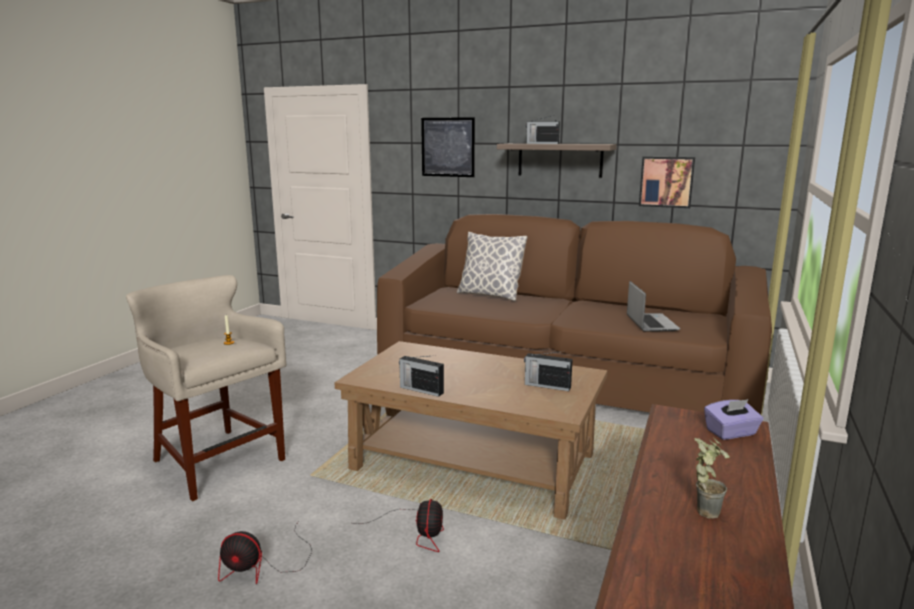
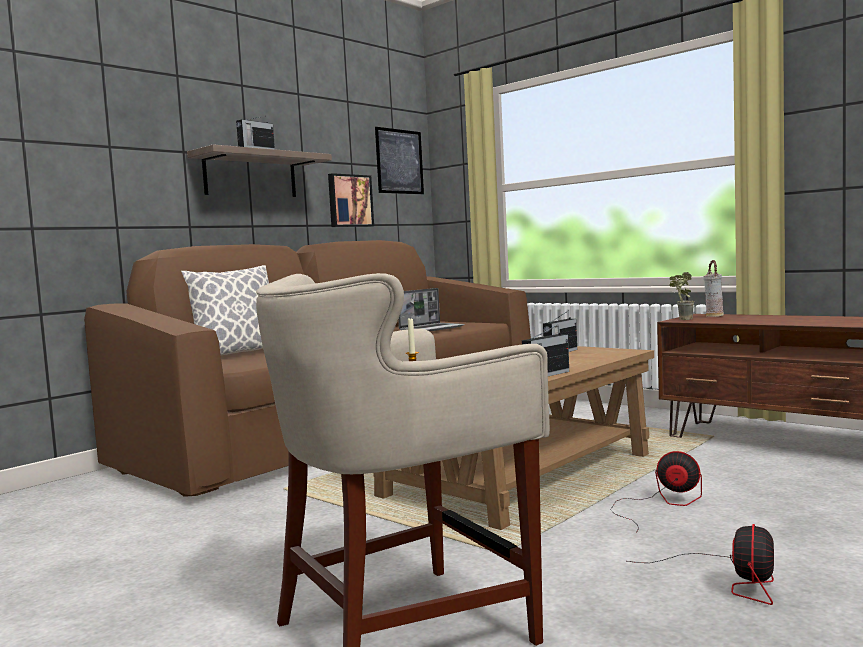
camera: 70 degrees left, 10 degrees down
(448, 147) = (95, 151): picture -> picture (399, 161)
(650, 323) = (432, 329): laptop -> laptop turned 120 degrees clockwise
(704, 509) = (831, 320): potted plant -> potted plant (681, 319)
(731, 433) = (713, 316): purple tissue box -> vase

